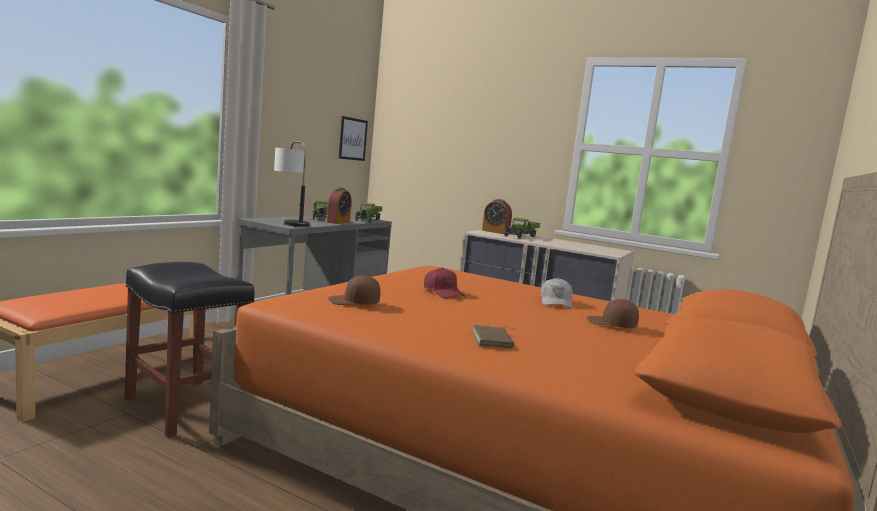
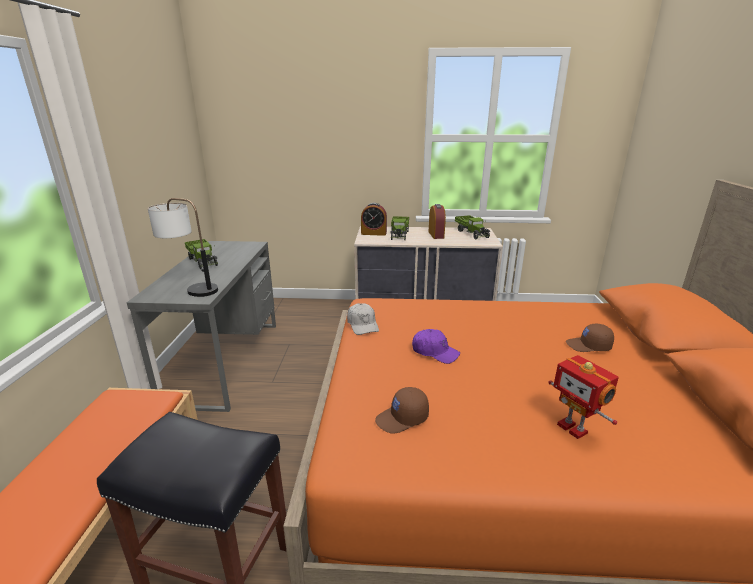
camera: 25 degrees left, 15 degrees up
(338, 222) = (229, 265): alarm clock -> alarm clock (436, 235)
(352, 139) = (187, 154): picture -> none
(368, 220) = (246, 247): toy truck -> toy truck (471, 233)
(443, 292) = (435, 352): red cap -> purple cap
(493, 340) = (573, 428): brown book -> toy robot
(556, 302) = (516, 325): white cap -> white cap (363, 325)

